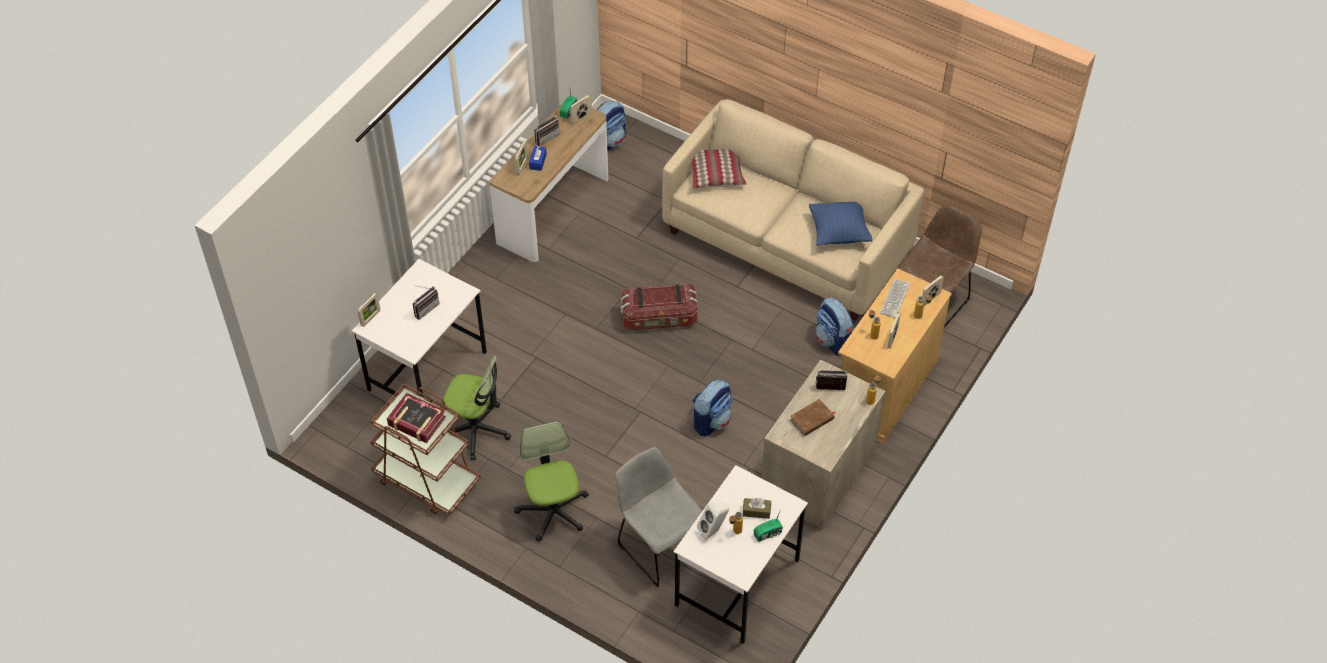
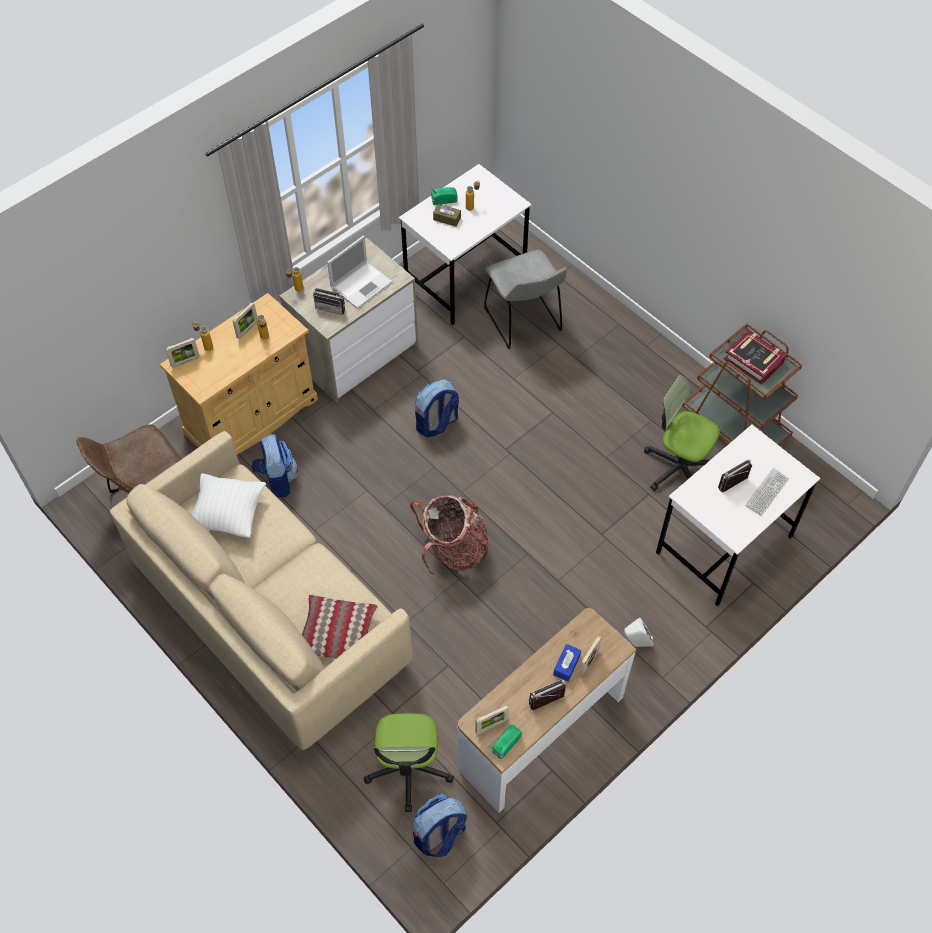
camera: 165 degrees left, 5 degrees up
(370, 318) = (798, 488): picture frame -> none
(553, 511) = (615, 372): office chair -> office chair (409, 769)
(659, 318) = (453, 549): storage box -> backpack
(713, 531) = (491, 211): white speaker -> white speaker (636, 644)
(812, 419) = (362, 284): brown book -> laptop
(839, 232) = (228, 514): blue pillow -> white pillow
(894, 299) = (222, 370): keyboard -> keyboard (766, 492)

